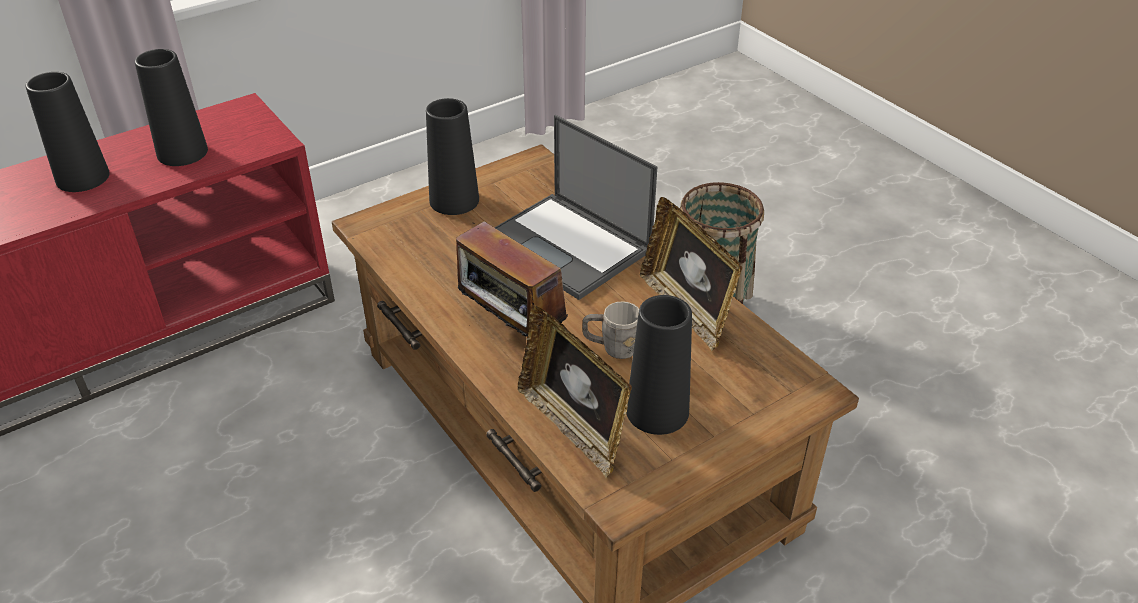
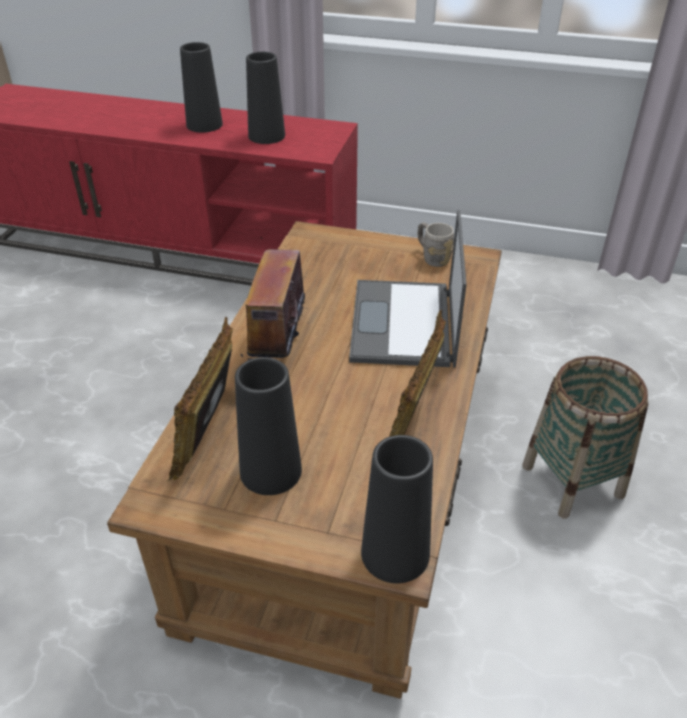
camera: 50 degrees right, 0 degrees up
(454, 200) = (381, 251): black vase -> black vase (395, 553)
(612, 347) = (316, 408): grey mug -> grey mug (432, 257)

